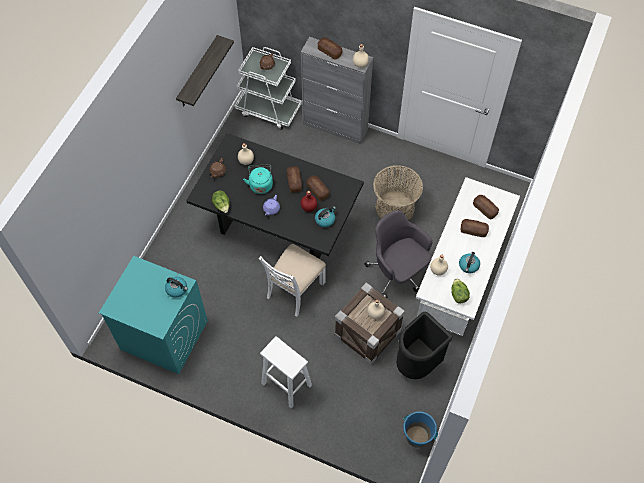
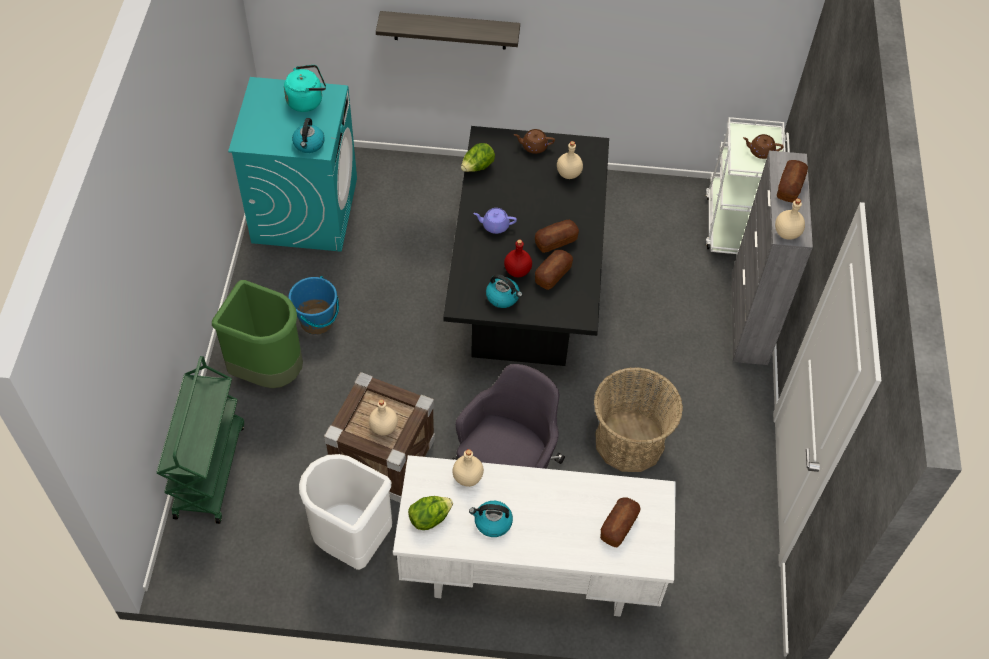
camera: 70 degrees right, 5 degrees down
(198, 73) = (659, 44): shelf -> shelf (450, 30)
(260, 184) = (534, 202): turquoise kettle -> turquoise kettle (307, 101)
(286, 384) = (268, 371): white stool -> green trash can
(294, 290) = (426, 341): white chair -> none
(346, 433) = (209, 469): none -> green cart
(417, 363) = (351, 541): black trash can -> white trash can
(417, 436) = (224, 569): blue bucket -> blue bucket (317, 321)
(473, 231) = (567, 516): bread -> none

